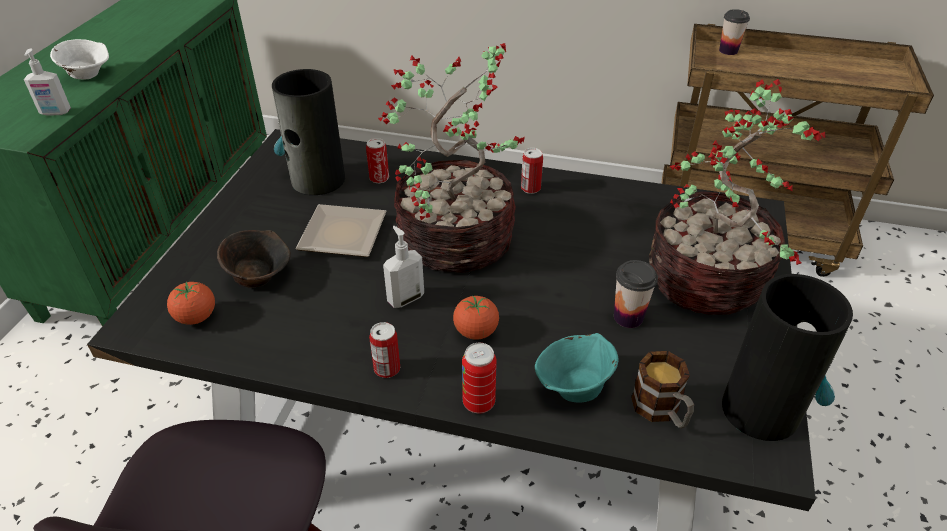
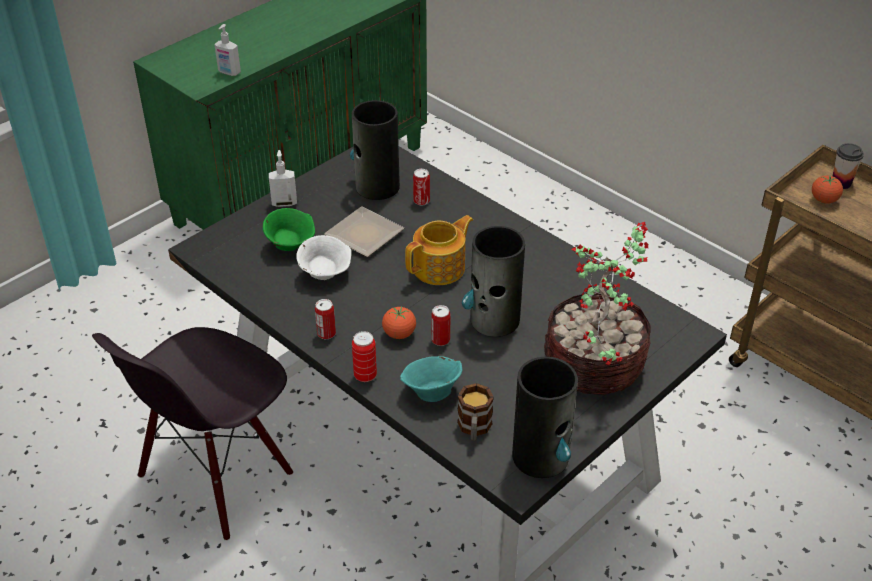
camera: 30 degrees right, 0 degrees up
(88, 75) = (267, 45): white bowl -> white bowl (325, 273)
(196, 317) = (237, 256): tomato -> tomato (824, 200)
(259, 277) = (290, 245): brown bowl -> green bowl
(405, 298) = (371, 294): soap dispenser -> soap dispenser (284, 203)
(458, 239) = (440, 268): potted plant -> teapot
(530, 188) = (527, 249): can -> can (440, 340)
(565, 273) = (494, 320): none -> vase
(628, 317) = (510, 366): cup -> none

